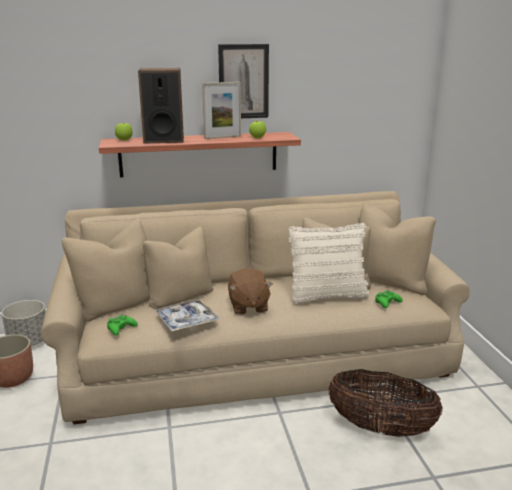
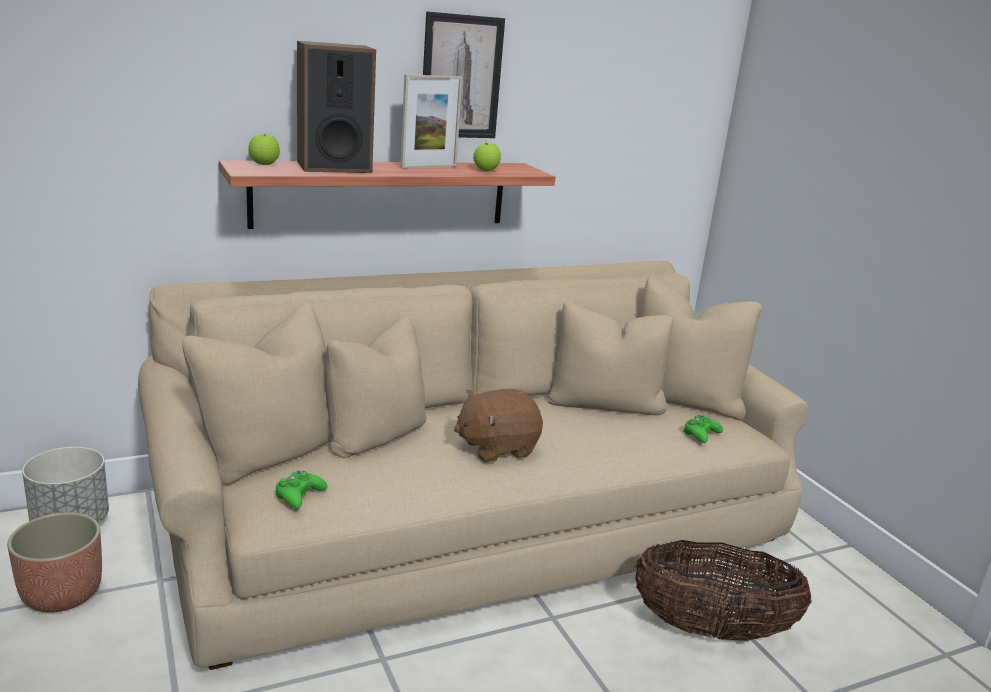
camera: 15 degrees left, 0 degrees up
(186, 321) = (407, 476): tray -> none
(248, 306) = (496, 447): brown plush toy -> brown plush toy turned 90 degrees clockwise
(327, 296) = (610, 427): beige pillow -> none

